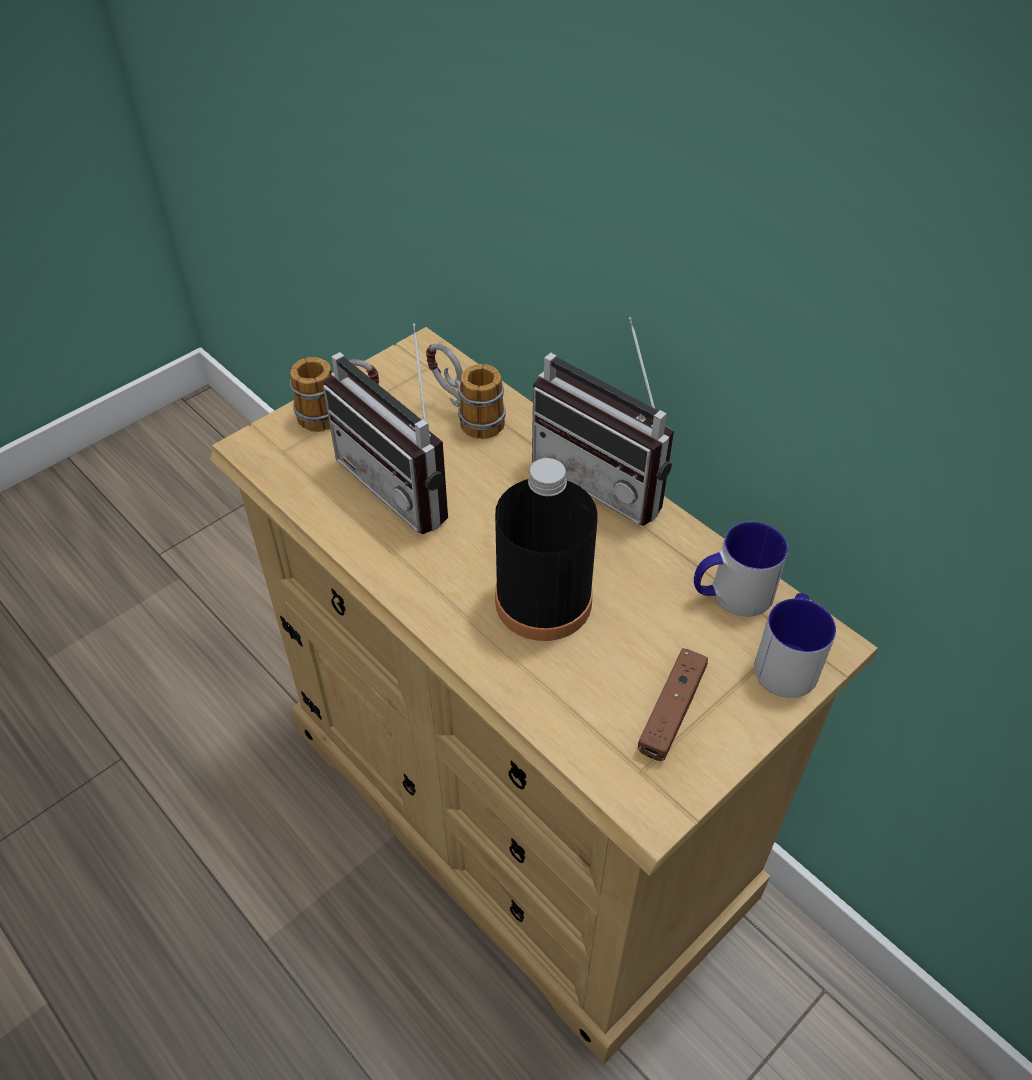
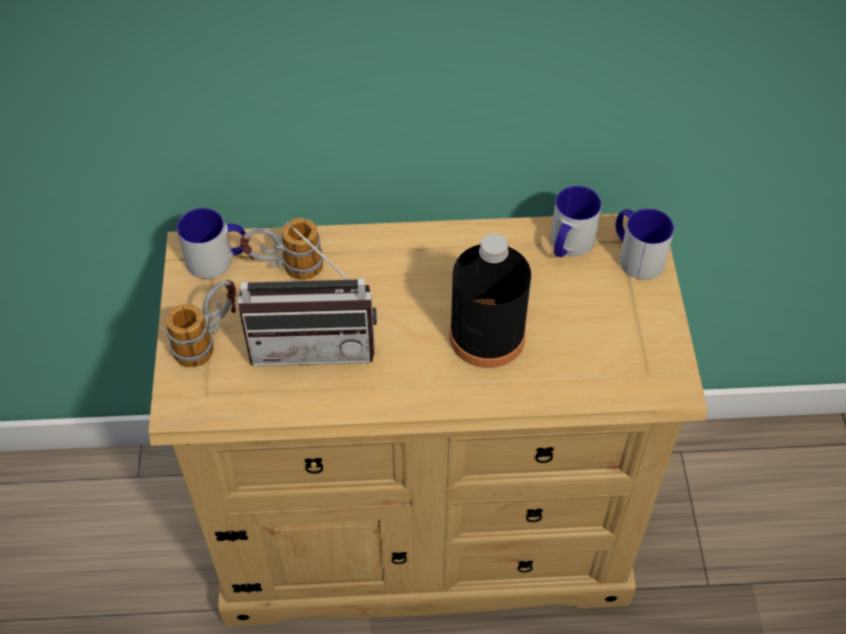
camera: 50 degrees left, 5 degrees up
(429, 371) = (218, 260): none -> mug
(607, 478) = (421, 235): radio -> none
(671, 711) = (621, 332): brown game controller -> none

